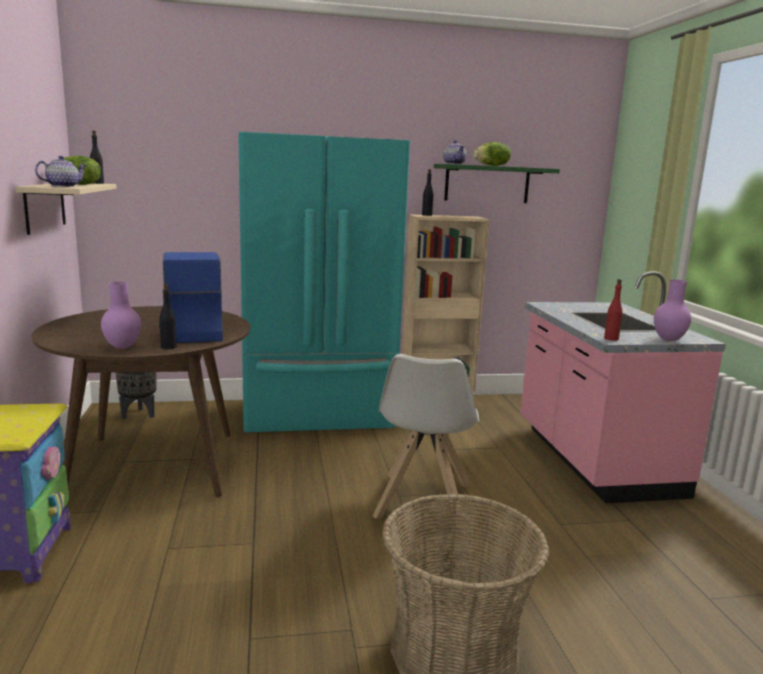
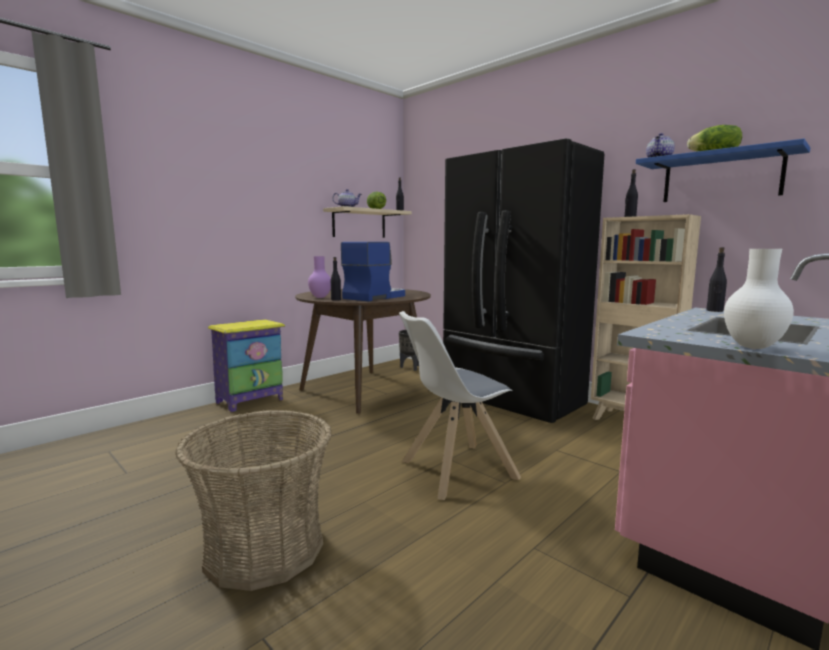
camera: 55 degrees right, 5 degrees down
(319, 417) = (509, 399): turquoise fridge -> black fridge
(487, 184) = (721, 178): green shelf -> blue shelf
(546, 304) = (714, 310): none -> black bottle
(611, 339) = (653, 333): red bottle -> none
(669, 340) = (752, 347): purple vase -> white vase

